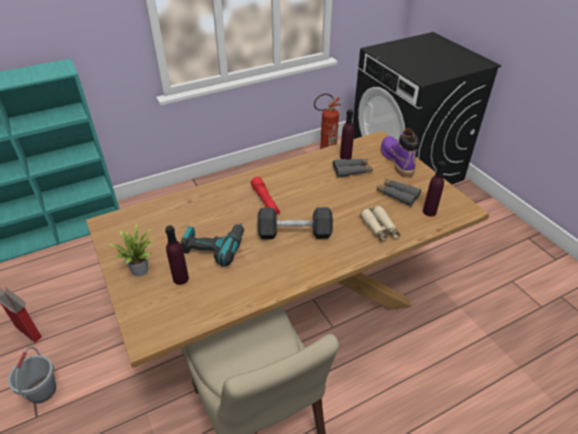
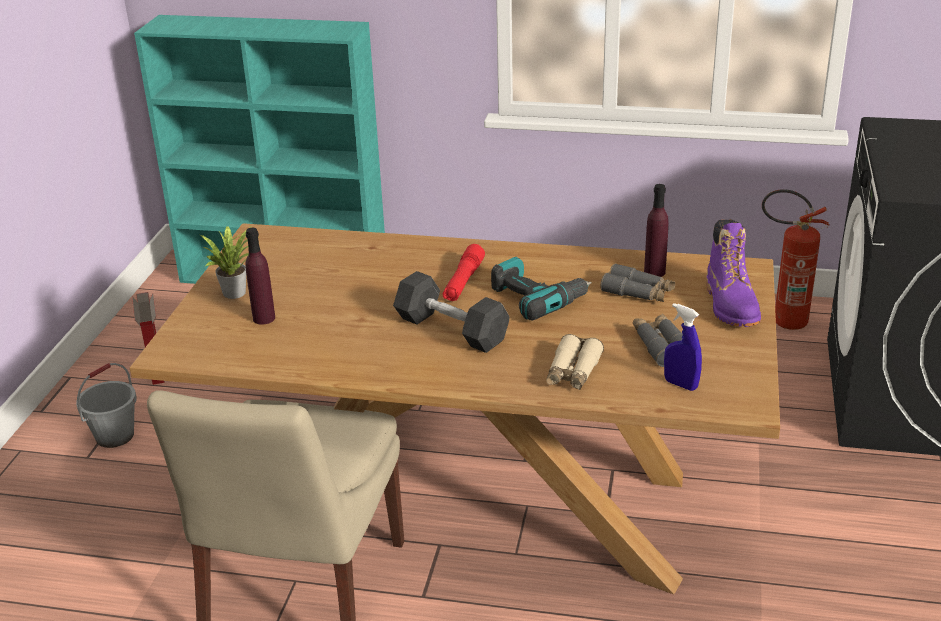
camera: 40 degrees right, 10 degrees down
(214, 246) = (338, 303): power drill -> power drill (537, 298)
(396, 161) = (731, 305): purple boot -> purple boot turned 150 degrees clockwise
(429, 212) = (680, 384): purple bottle -> blue spray bottle

